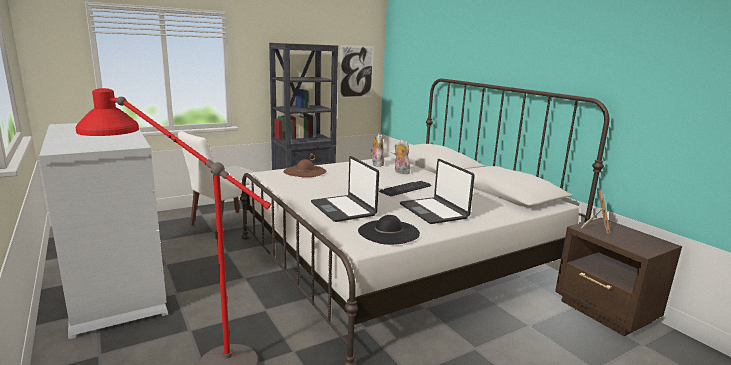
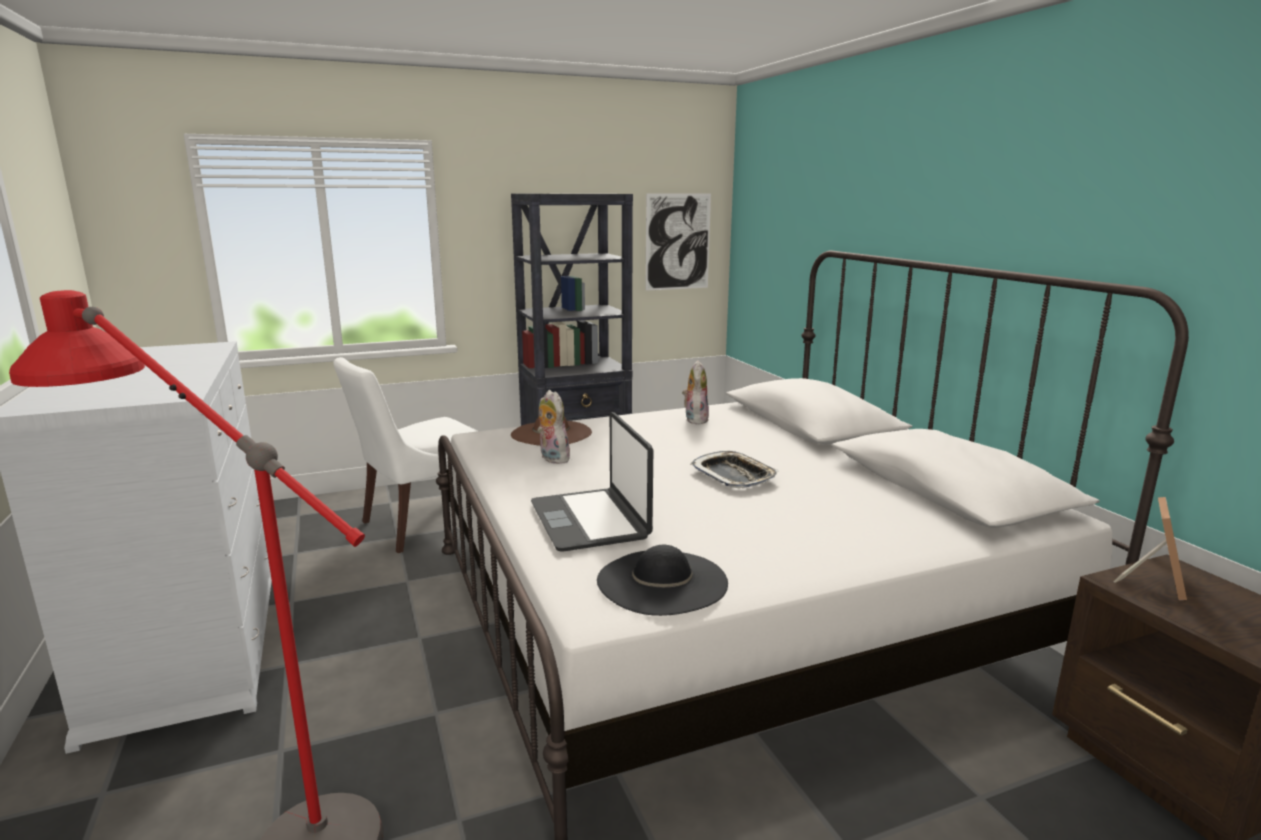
camera: 10 degrees right, 0 degrees up
(400, 172) = (736, 437): plush toy -> plush toy (552, 458)
(405, 189) = (734, 476): keyboard -> tray
(434, 211) = (777, 531): laptop -> none

